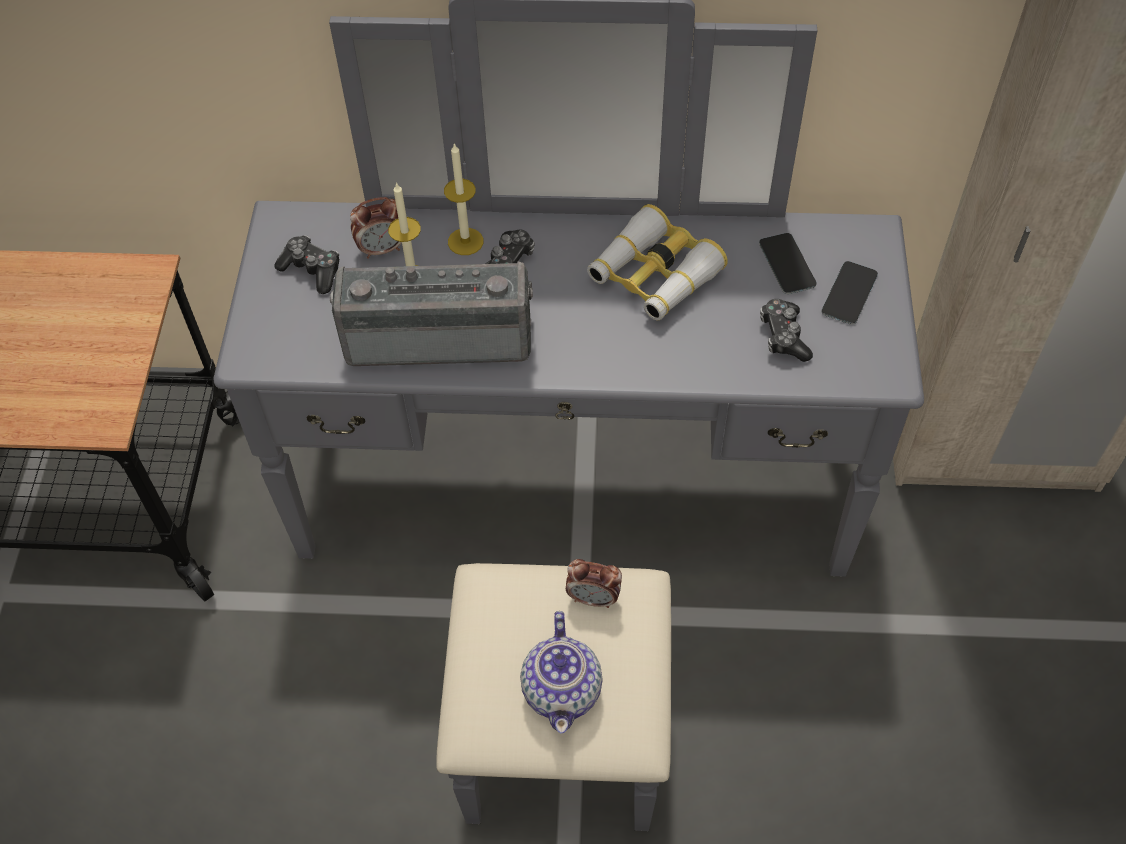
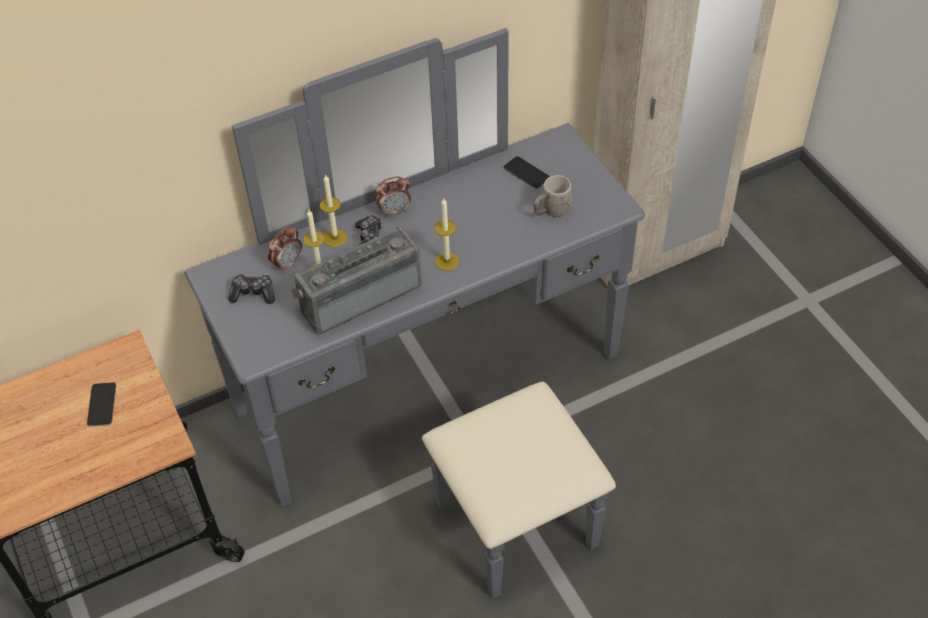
camera: 30 degrees left, 5 degrees down
(563, 689) = (533, 466): teapot -> none
(587, 342) = (447, 261): none -> candle
(593, 598) = (516, 411): alarm clock -> alarm clock (394, 211)
(654, 275) = (458, 210): binoculars -> none
(783, 336) = (551, 211): game controller -> grey mug
(849, 293) = (570, 174): phone -> phone (102, 404)

